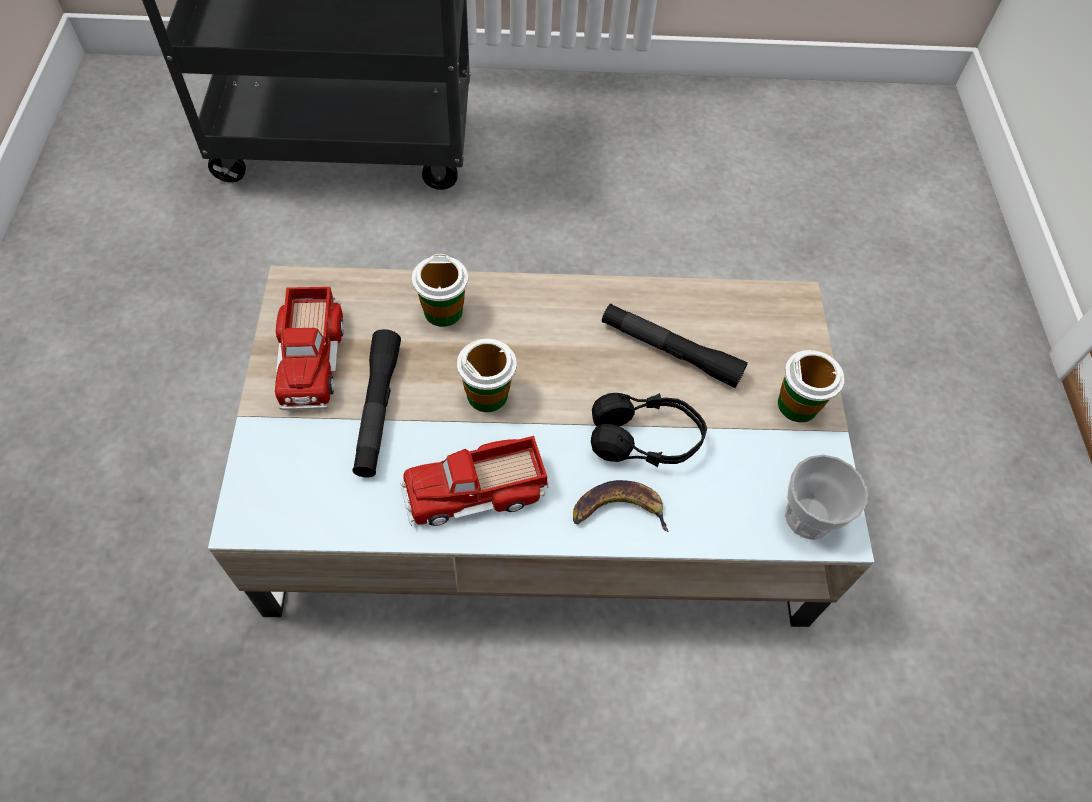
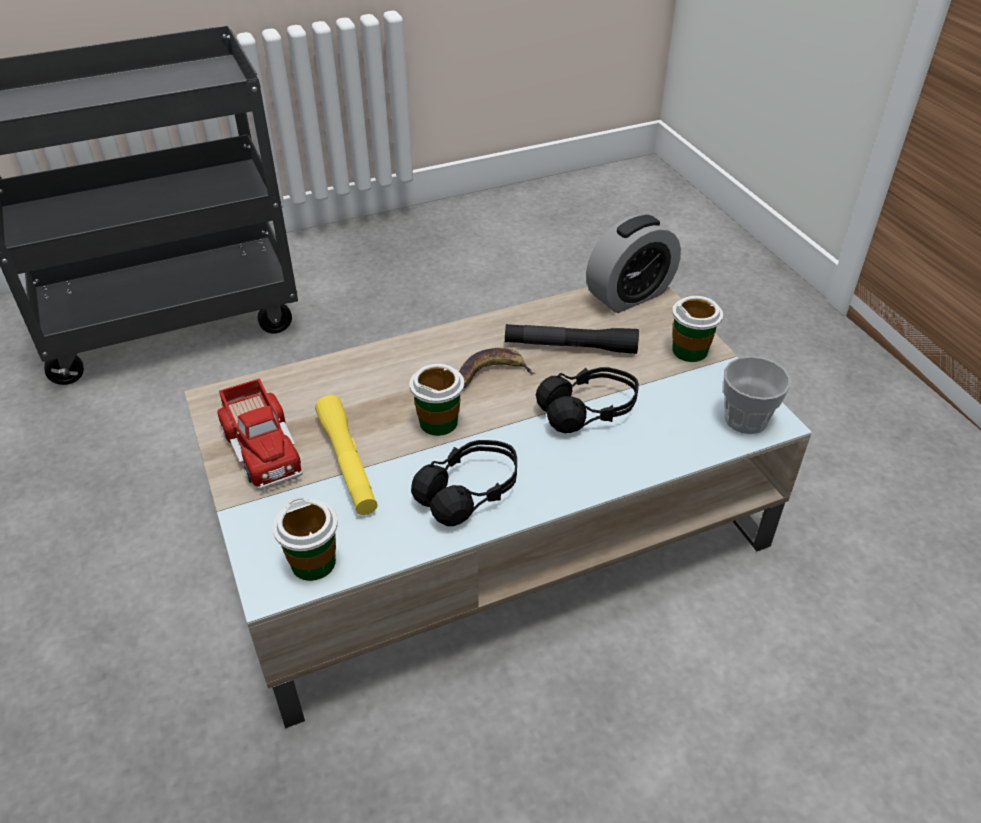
camera: 20 degrees left, 15 degrees down
(377, 409) = (347, 463): black flashlight -> yellow flashlight
(443, 311) = (364, 376): cup -> cup (313, 563)
(474, 490) = (469, 492): toy truck -> black headphones
(618, 511) = (597, 465): banana -> banana (490, 373)
(771, 307) = (629, 295): none -> alarm clock

